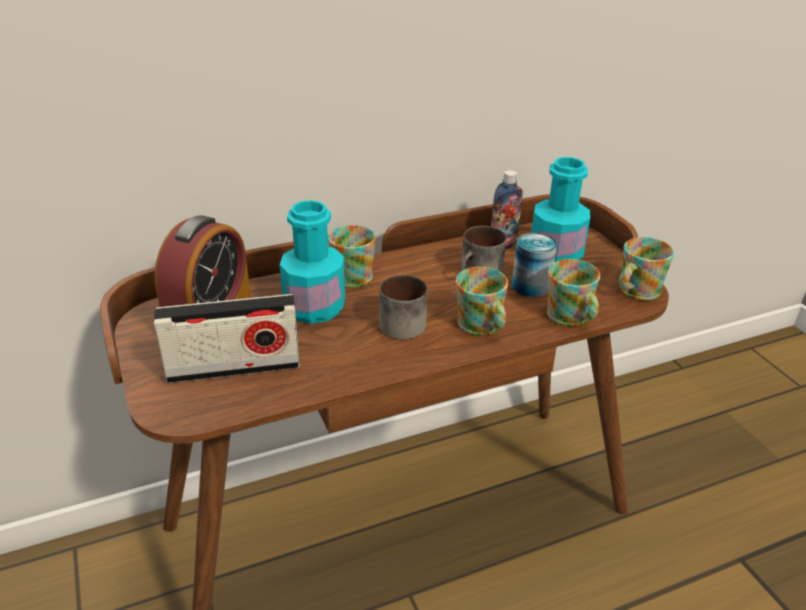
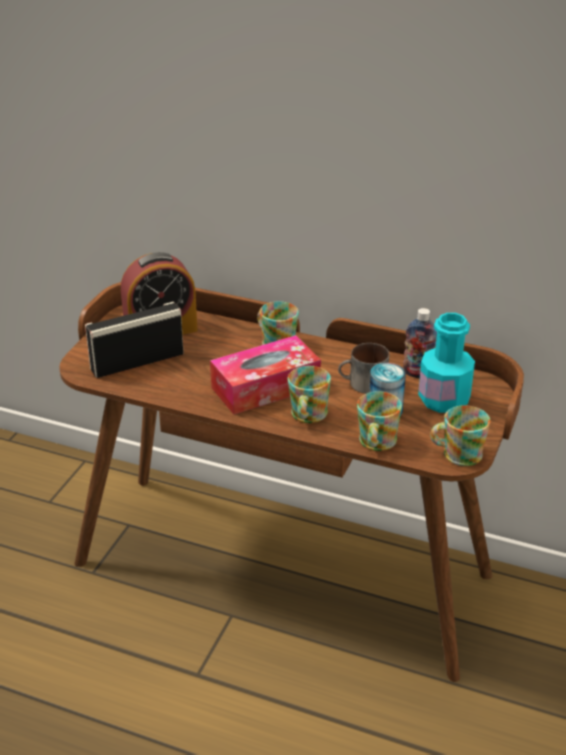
camera: 45 degrees right, 0 degrees up
(234, 368) = (137, 362): radio -> radio turned 120 degrees clockwise
(314, 308) = (227, 351): turquoise bottle -> none
(404, 321) = (265, 387): mug -> tissue box

